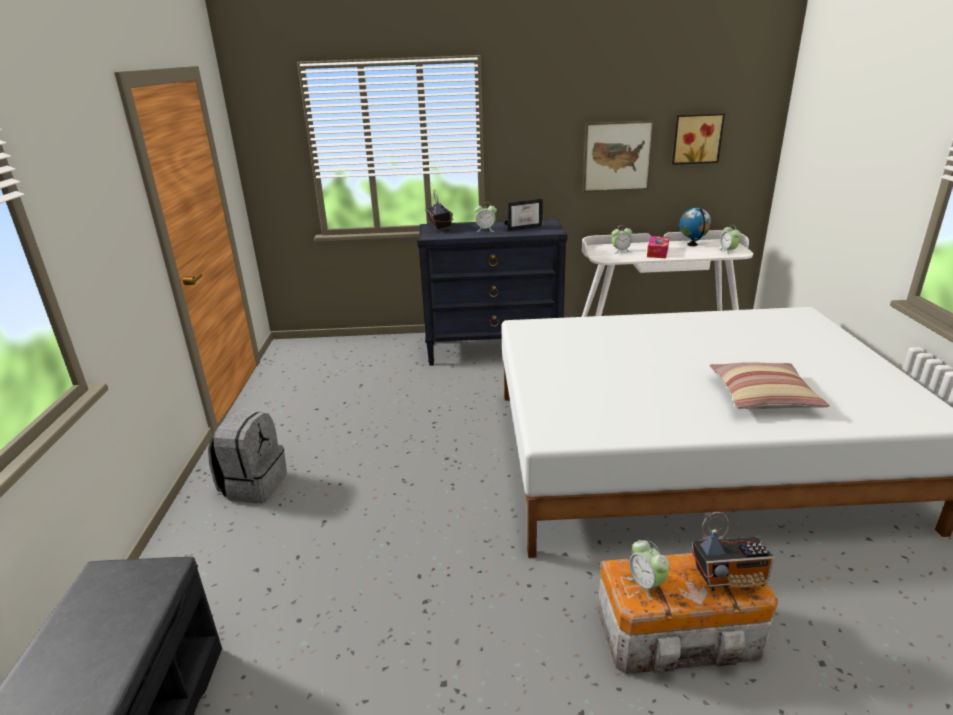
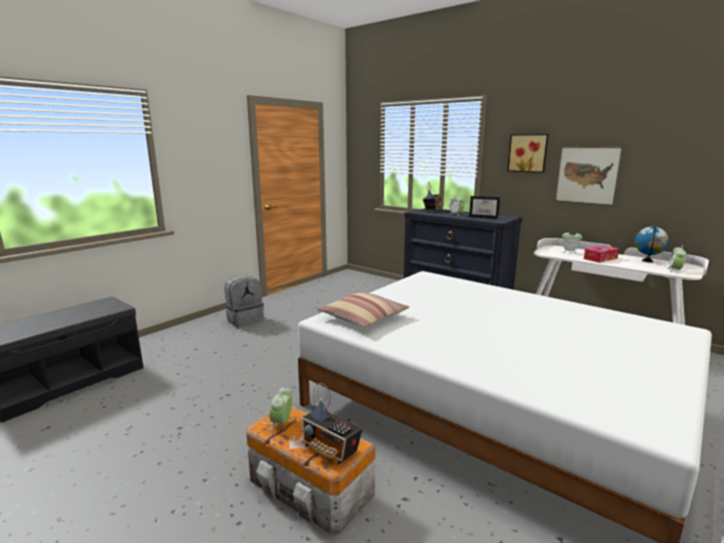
camera: 40 degrees right, 10 degrees down
(696, 138) = (668, 165): picture -> picture (528, 153)
(763, 396) = (506, 355): pillow -> pillow (363, 318)

